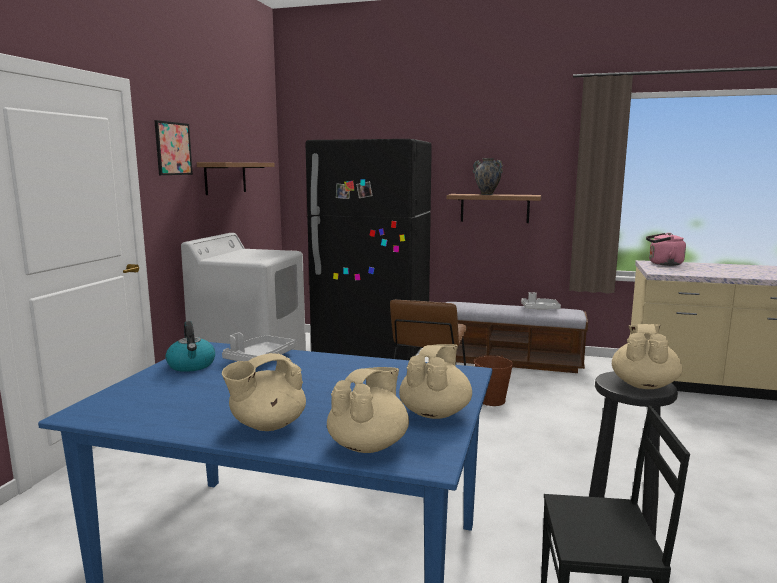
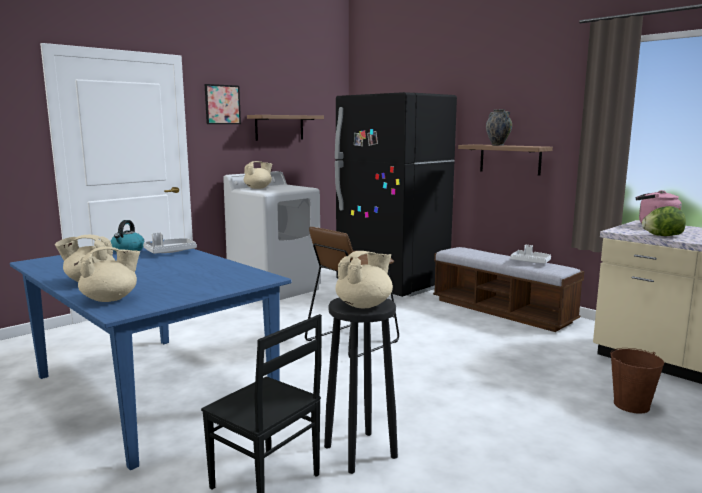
camera: 30 degrees right, 0 degrees up
(435, 413) = (185, 293): beige teapot -> beige teapot (258, 188)
(492, 400) = (432, 336): brown bucket -> brown bucket (631, 405)
(697, 273) = (662, 236): none -> lettuce

